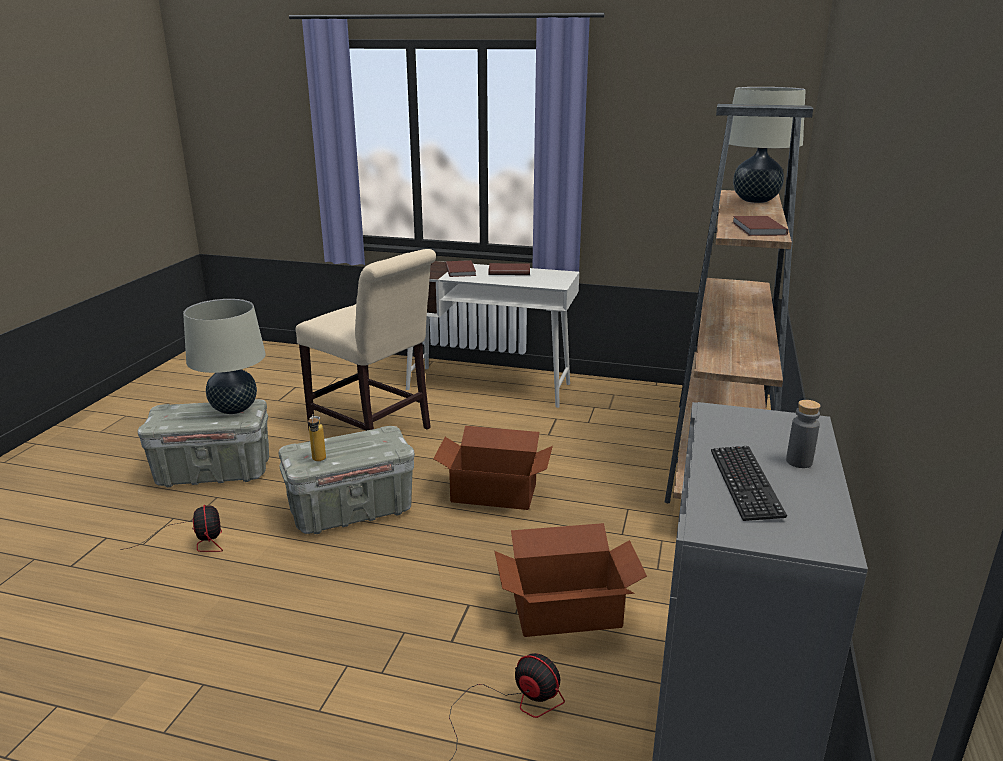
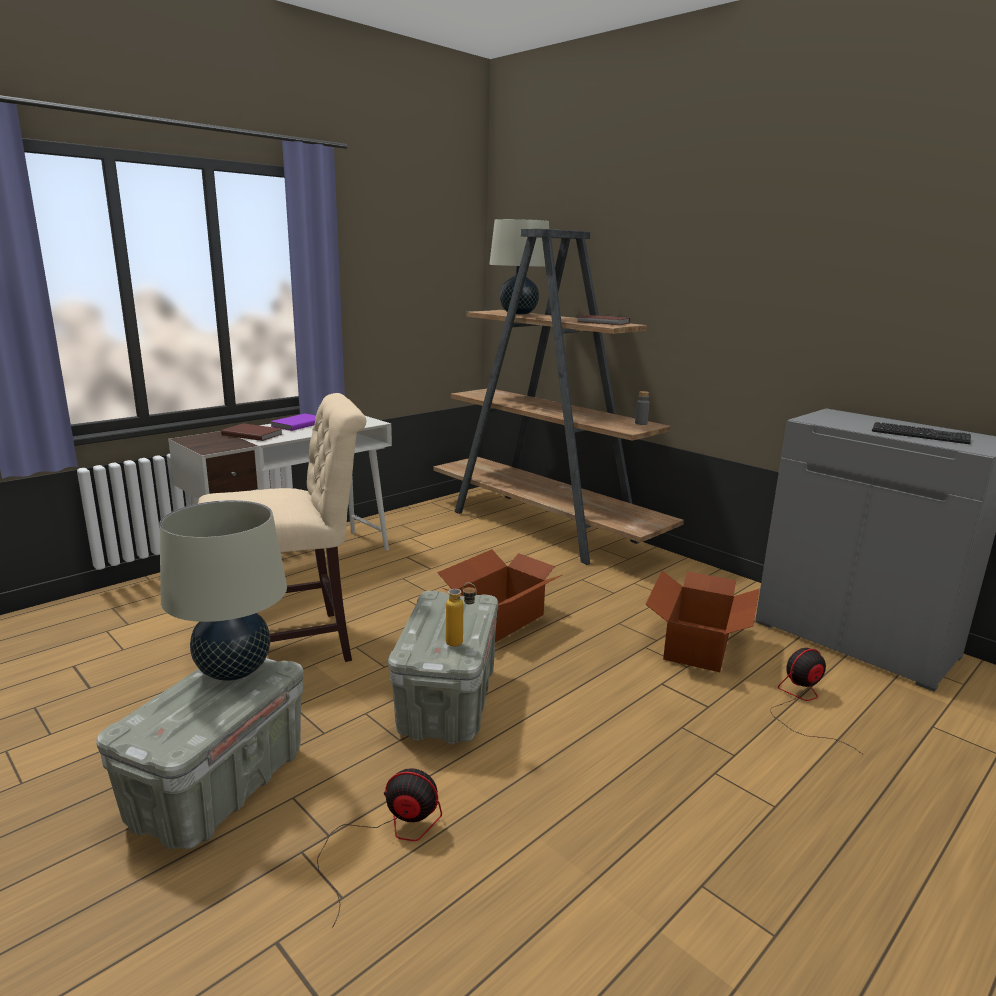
camera: 60 degrees left, 5 degrees down
(508, 271) = (297, 424): brown book -> purple book
(799, 462) = (890, 423): grey bottle -> grey bottle (641, 423)

